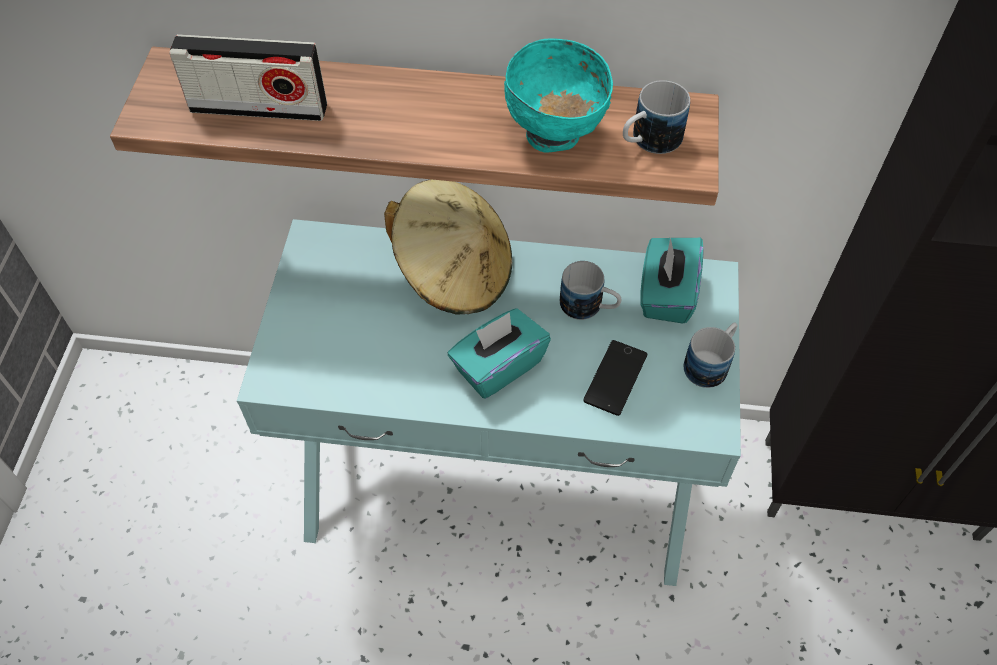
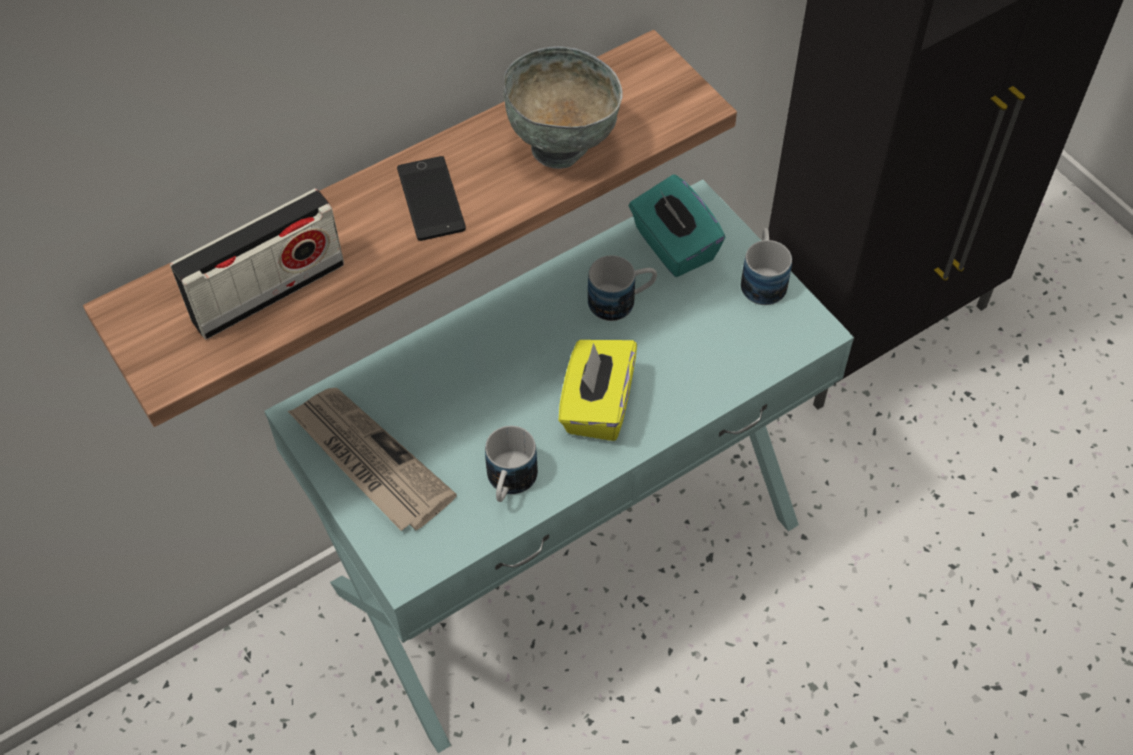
camera: 40 degrees left, 0 degrees up
(319, 295) = (369, 461): none -> newspaper
(454, 272) = (474, 352): beige hat -> none
(498, 366) = (597, 406): turquoise tissue box -> yellow tissue box
(555, 135) = (562, 146): turquoise bowl -> grey bowl
(615, 378) = (701, 345): phone -> phone (431, 199)
(648, 142) = (642, 104): mug -> mug (509, 484)

